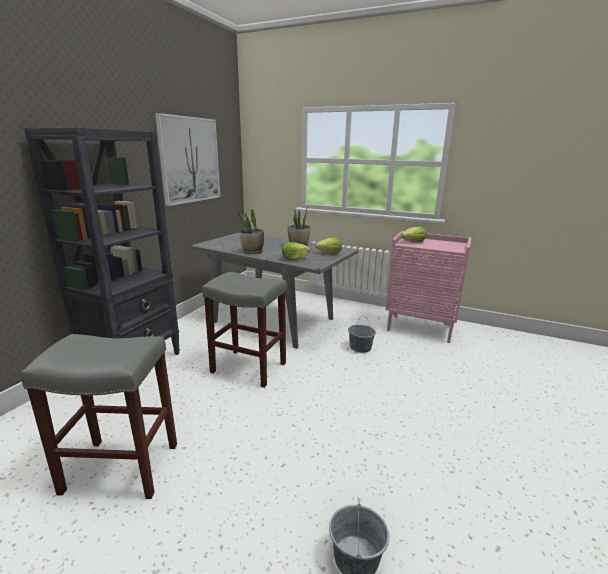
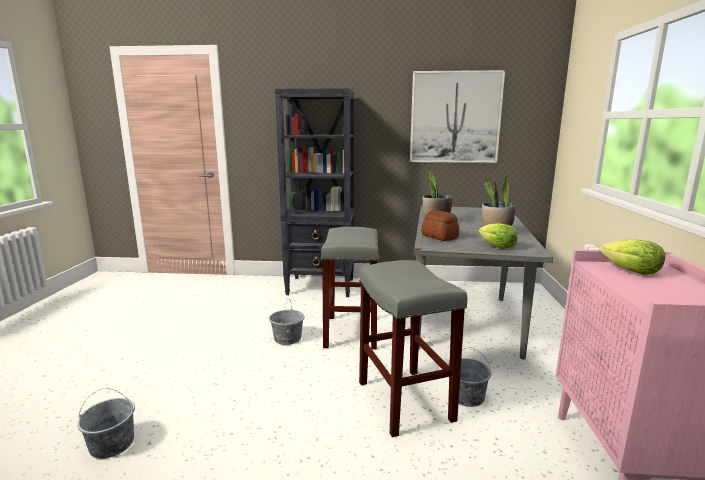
camera: 70 degrees right, 5 degrees down
(123, 467) = (205, 322): grey stool -> grey stool (406, 401)
(229, 404) = (287, 338): none -> grey bucket
(294, 259) = (439, 237): lettuce -> bread

